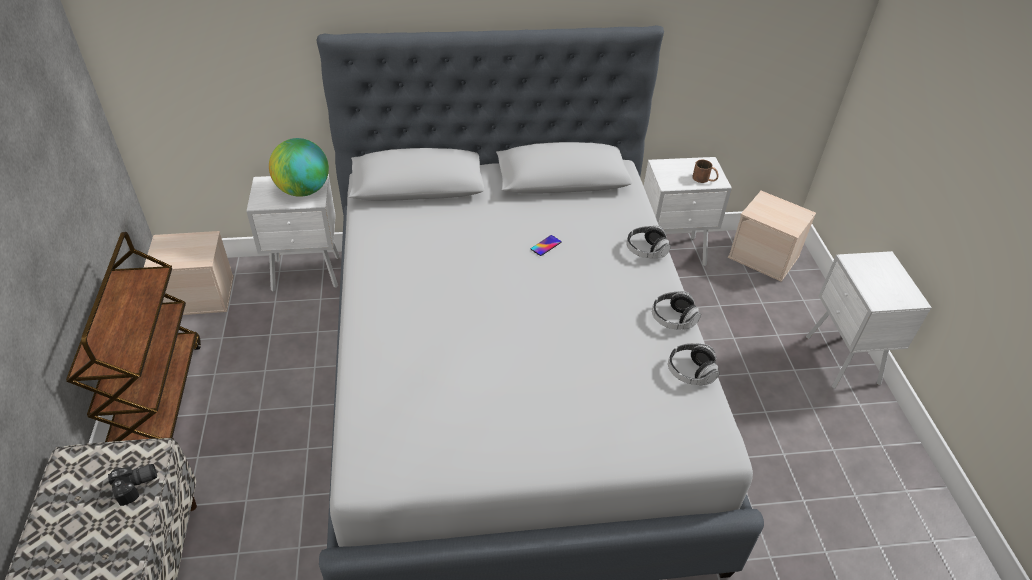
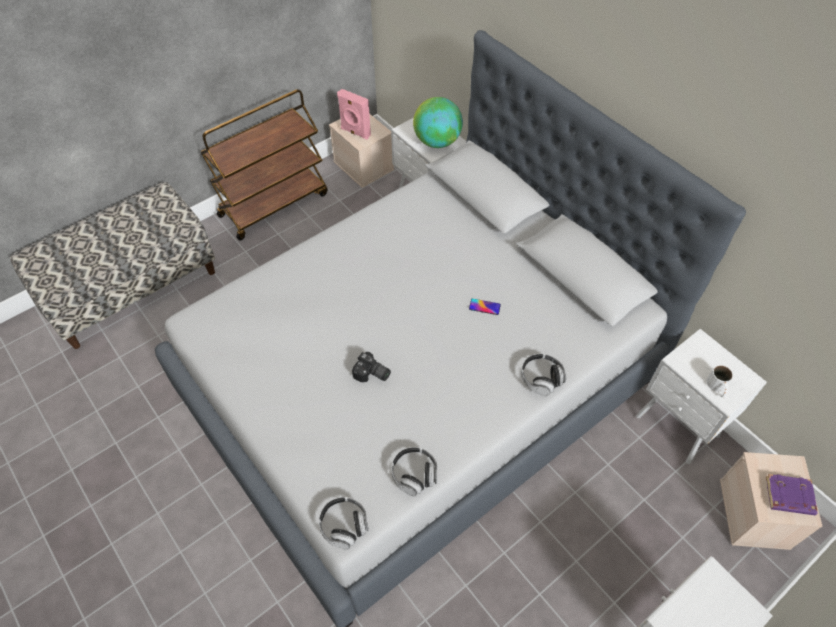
camera: 60 degrees right, 10 degrees up
(137, 486) = (160, 231): camera -> camera (372, 374)
(183, 256) = (355, 132): none -> pink speaker
(673, 318) = (468, 436): headphones -> headphones (344, 526)
(704, 179) = (717, 387): brown mug -> white mug
(787, 214) = (788, 497): none -> purple book

